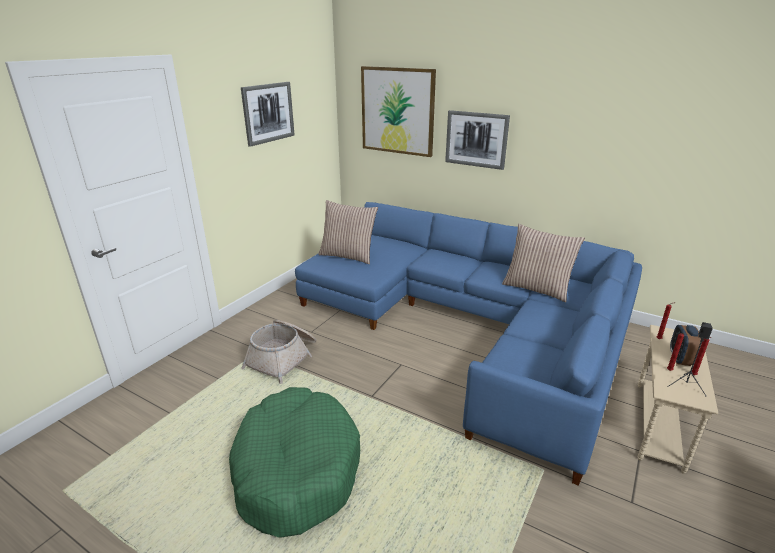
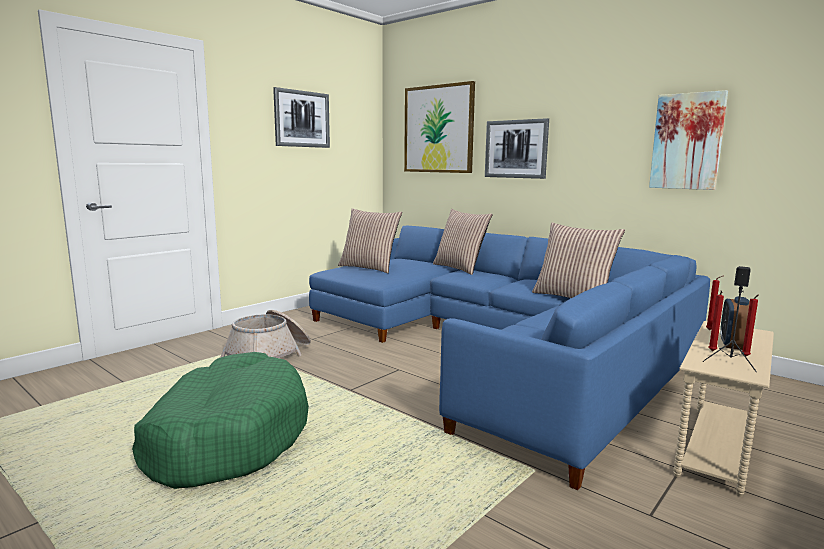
camera: 10 degrees right, 15 degrees down
(427, 249) = (460, 268): none -> pillow
(634, 151) = (687, 141): none -> picture

